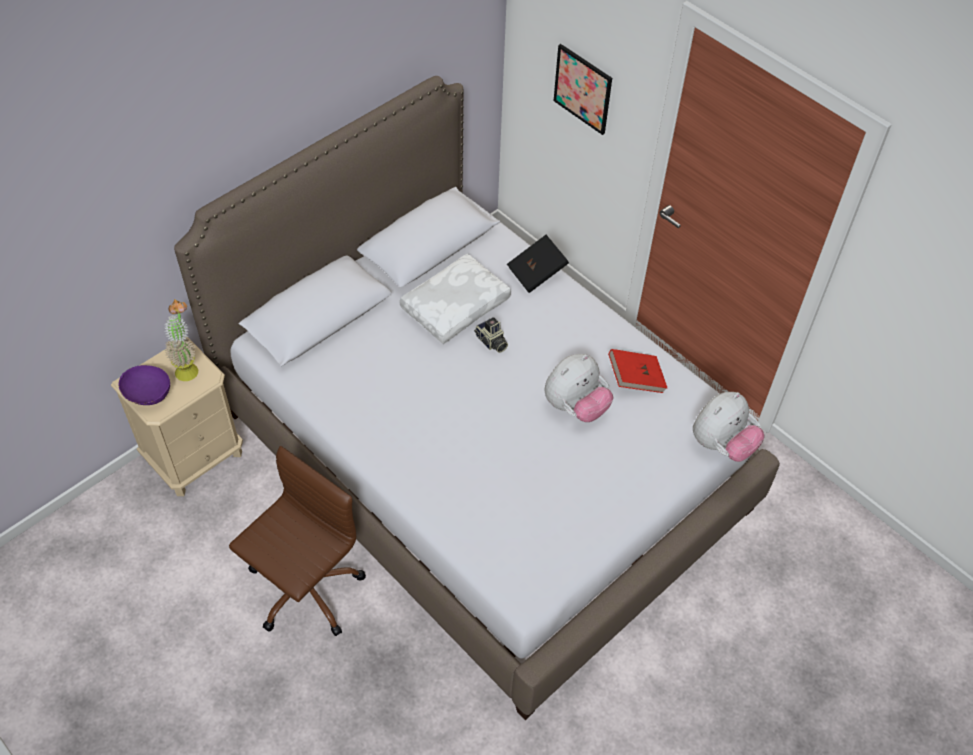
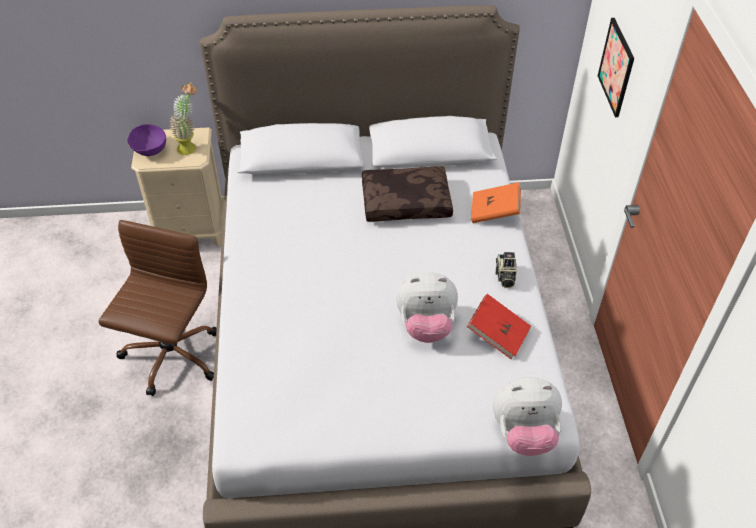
camera: 40 degrees right, 5 degrees down
(304, 590) = (171, 357): brown office chair -> brown office chair turned 60 degrees counterclockwise
(455, 305) = (406, 201): white pillow -> brown pillow
(491, 342) = (407, 241): camera -> camera (504, 276)
(537, 273) = (494, 212): black book -> orange book

